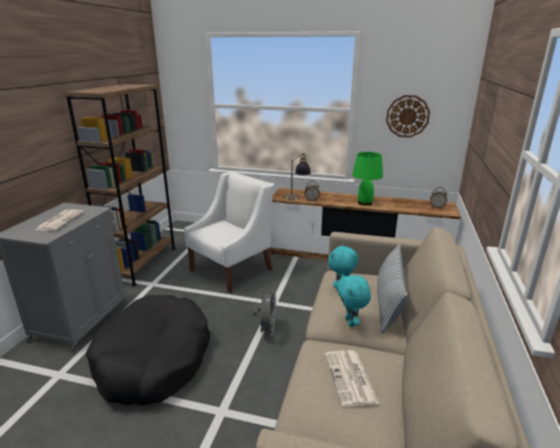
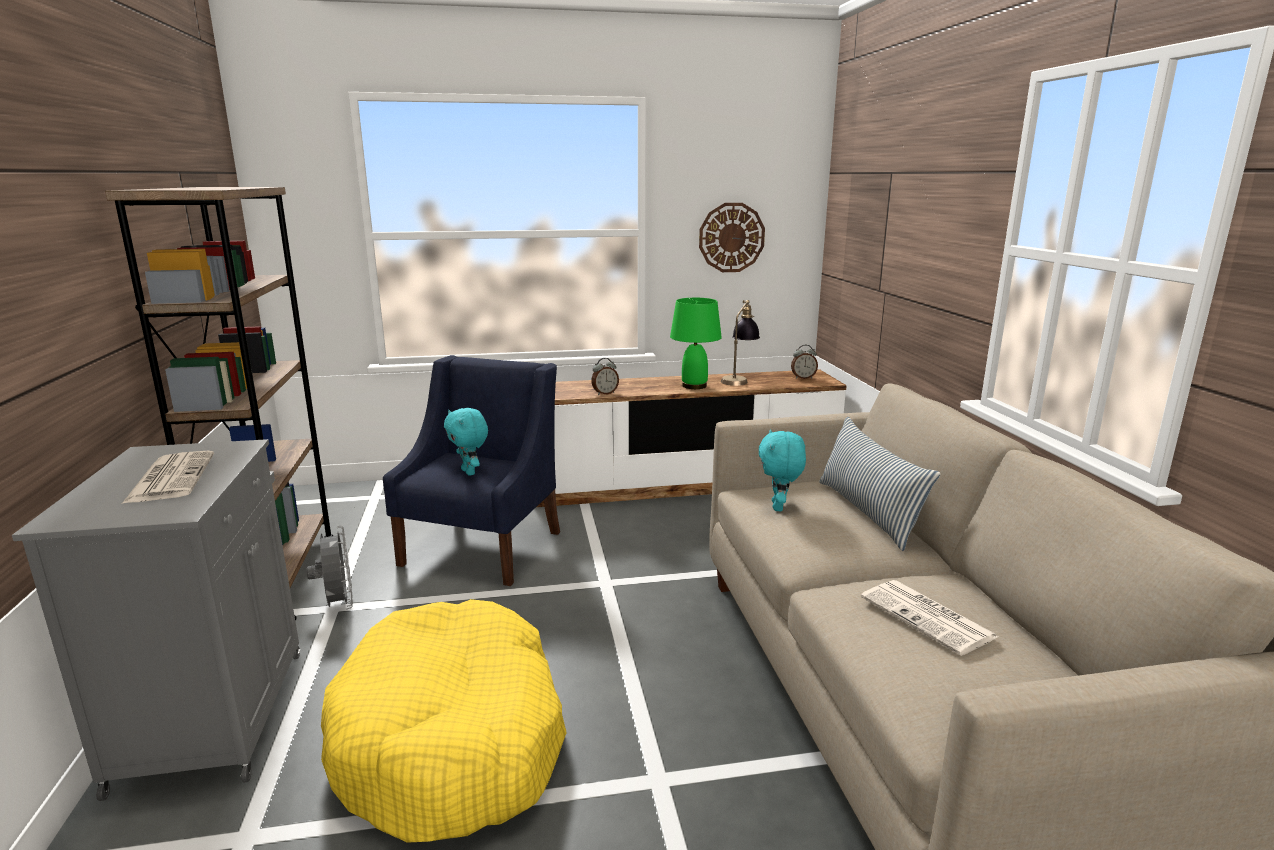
camera: 25 degrees left, 5 degrees down
(154, 360) = (452, 740): black dog bed -> yellow dog bed
(232, 269) = (483, 547): white armchair -> blue armchair
(267, 330) = (630, 629): grey fan -> grey fan (338, 604)
(297, 196) = (572, 390): table lamp -> table lamp (739, 379)
(351, 322) = (847, 547): turquoise plush toy -> turquoise plush toy (469, 472)

